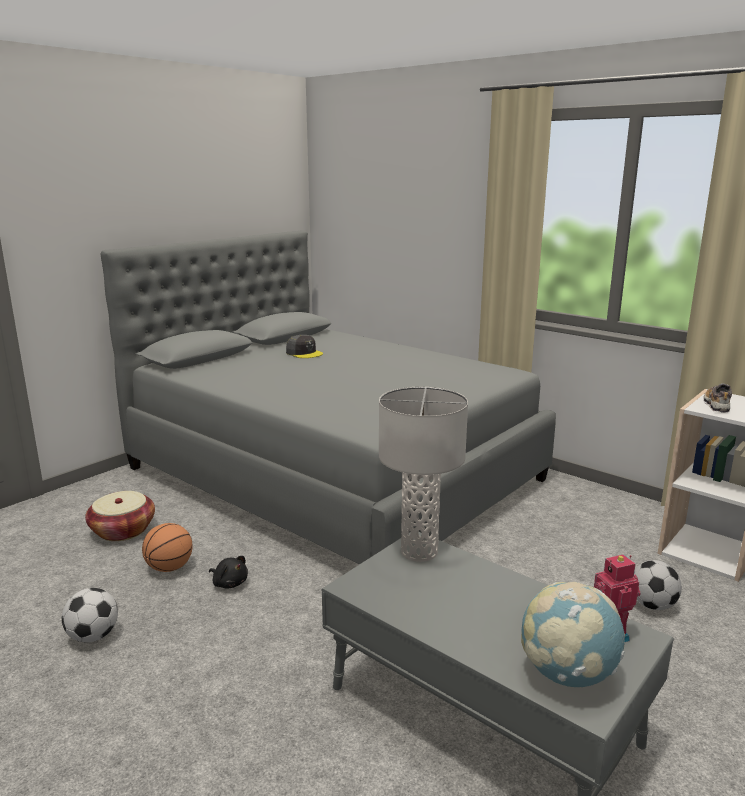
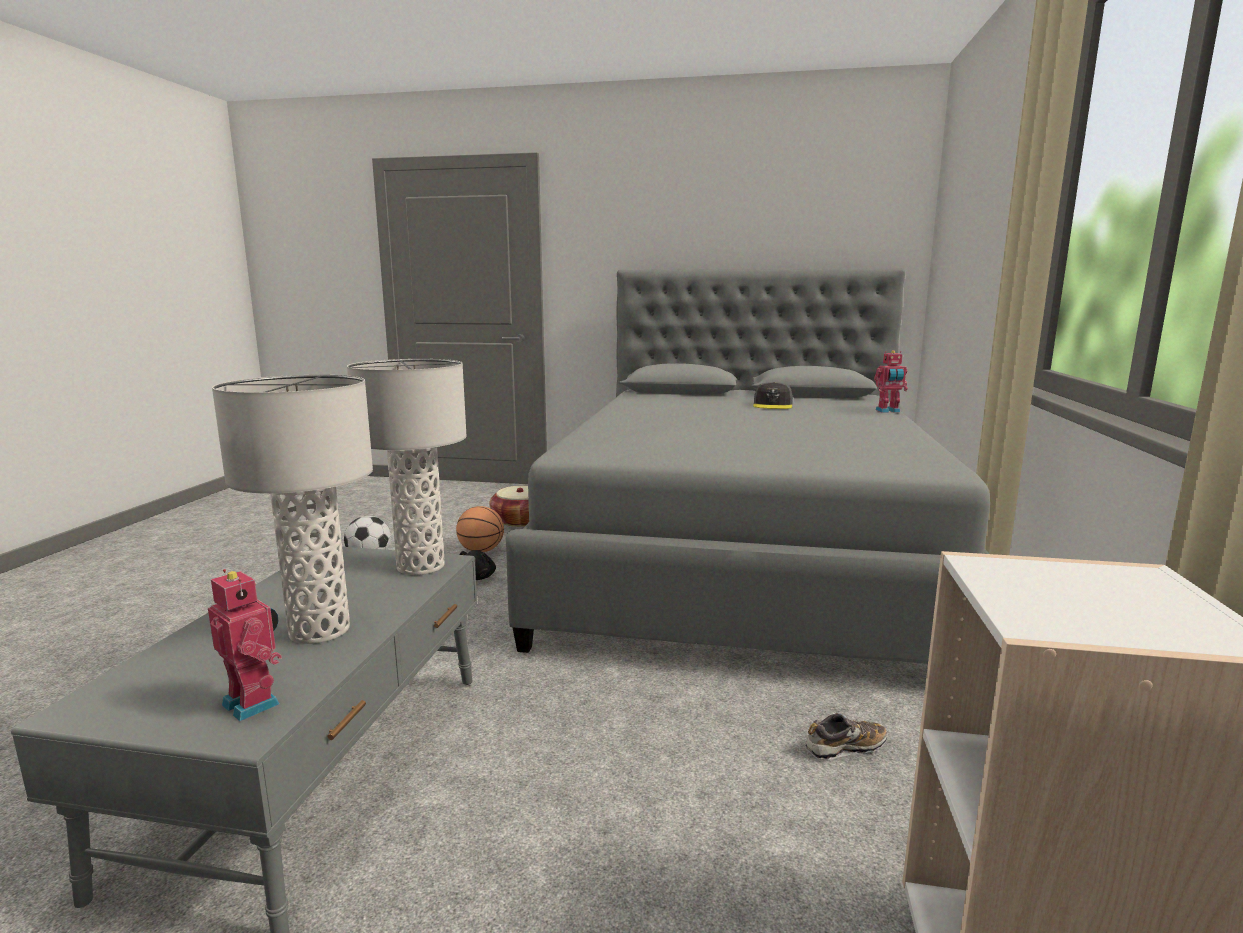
camera: 60 degrees right, 5 degrees down
(369, 339) = (888, 411): none -> toy robot
(513, 603) = (320, 630): none -> white table lamp
(567, 674) = (157, 685): globe -> none
(652, 605) = (695, 901): football -> none
(716, 405) = (1049, 579): shoe -> shoe (845, 748)

